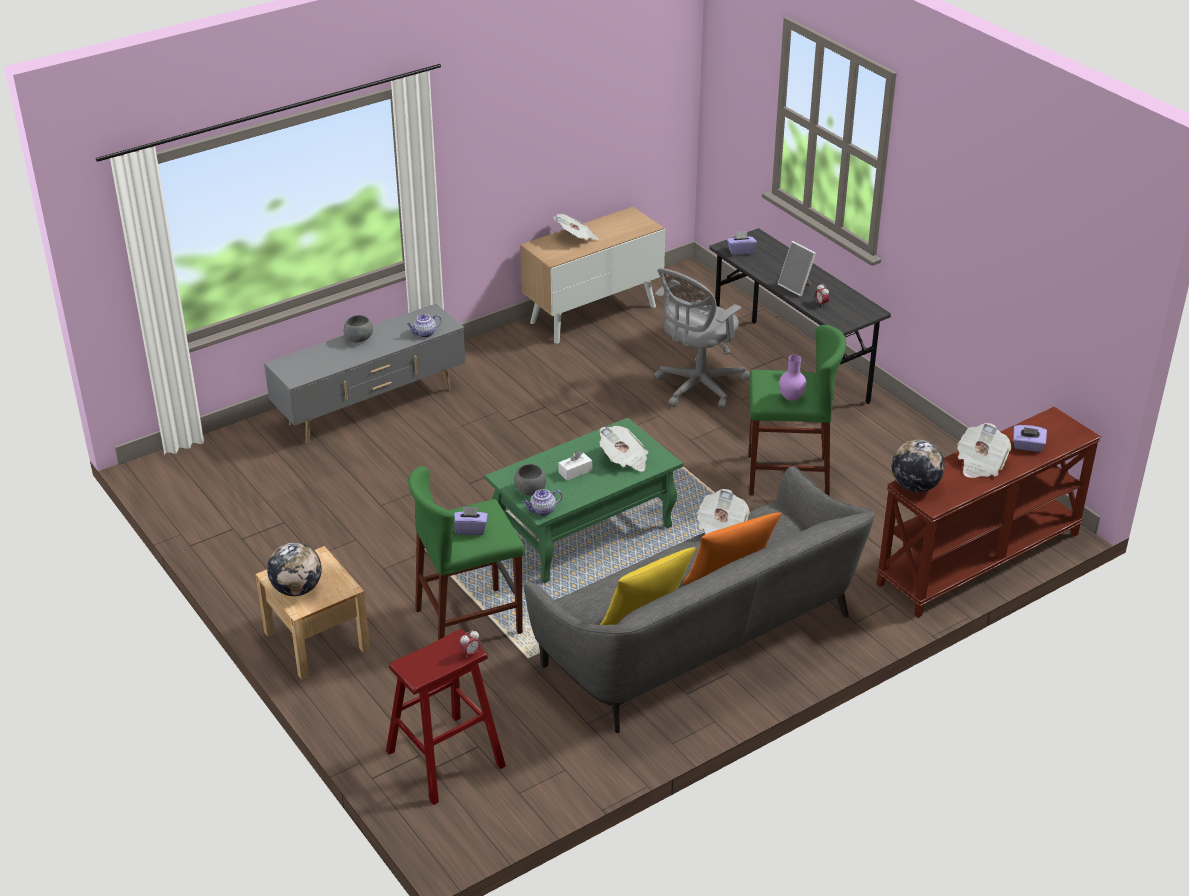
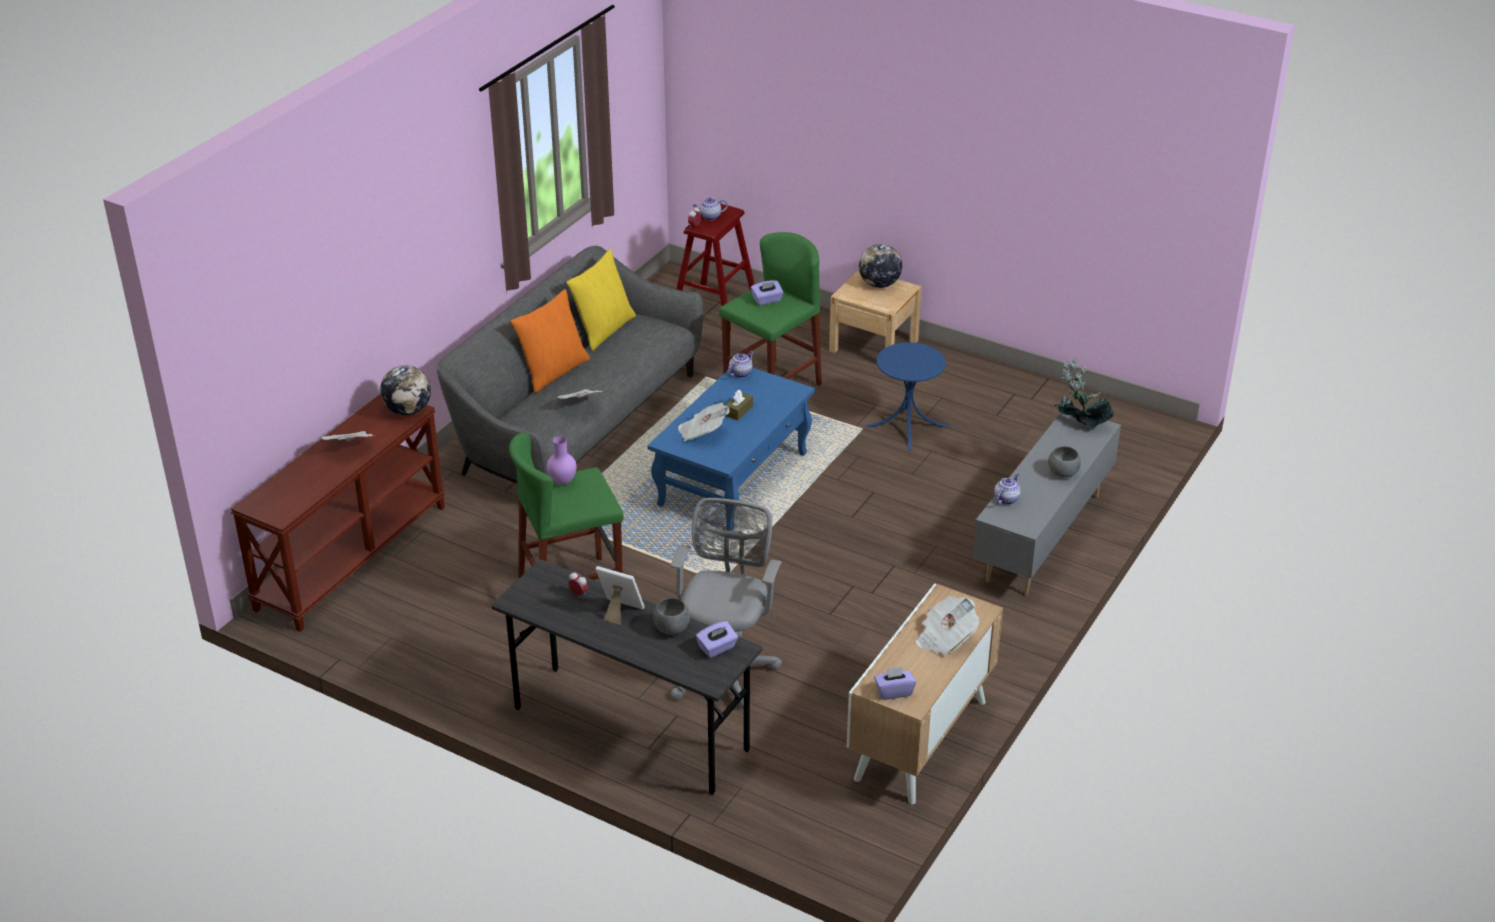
camera: 155 degrees right, 0 degrees up
(299, 370) = (1079, 426): none -> potted plant
(377, 536) = (907, 426): none -> blue side table
(440, 664) = (710, 217): none -> teapot
(530, 491) = (764, 385): grey bowl -> grey bowl (672, 628)
(575, 471) = (738, 411): white tissue box -> brown tissue box
(583, 532) = (733, 478): green coffee table -> blue coffee table
(1027, 446) = (306, 476): purple tissue box -> purple tissue box (894, 691)

